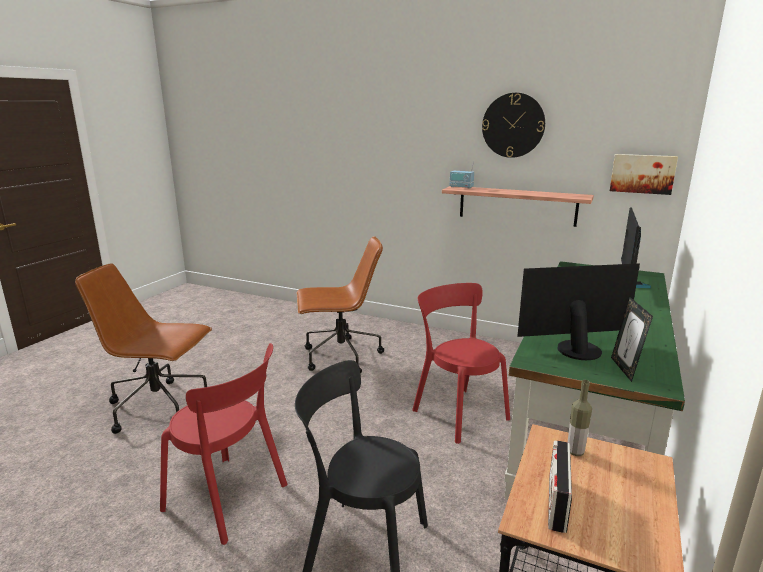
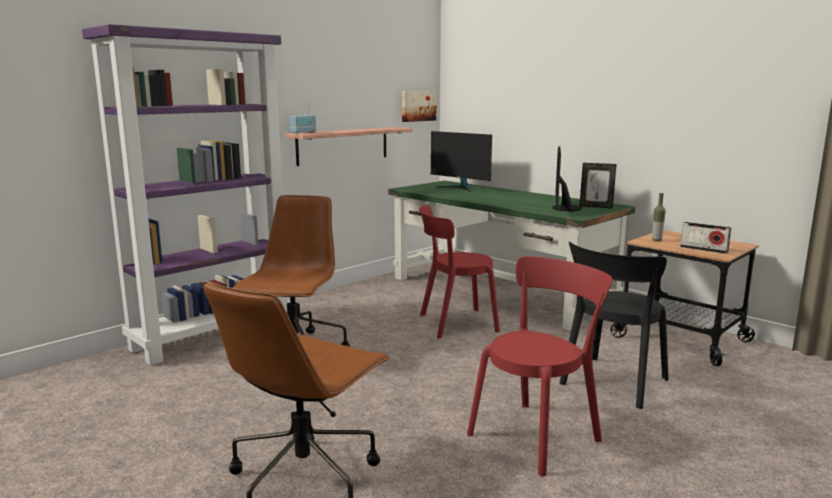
camera: 70 degrees left, 5 degrees down
(353, 323) = (213, 335): none -> purple bookcase
(513, 125) = (333, 67): wall clock -> none

